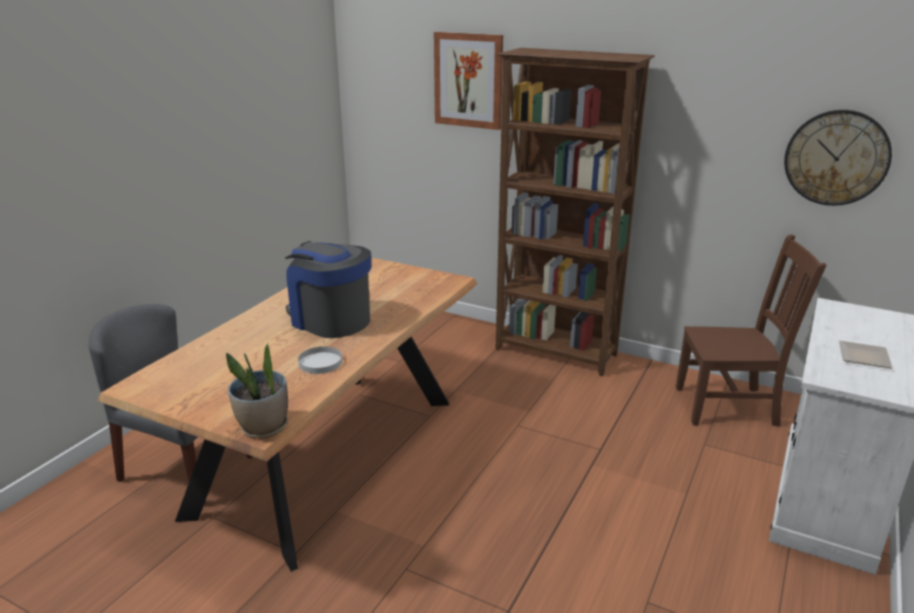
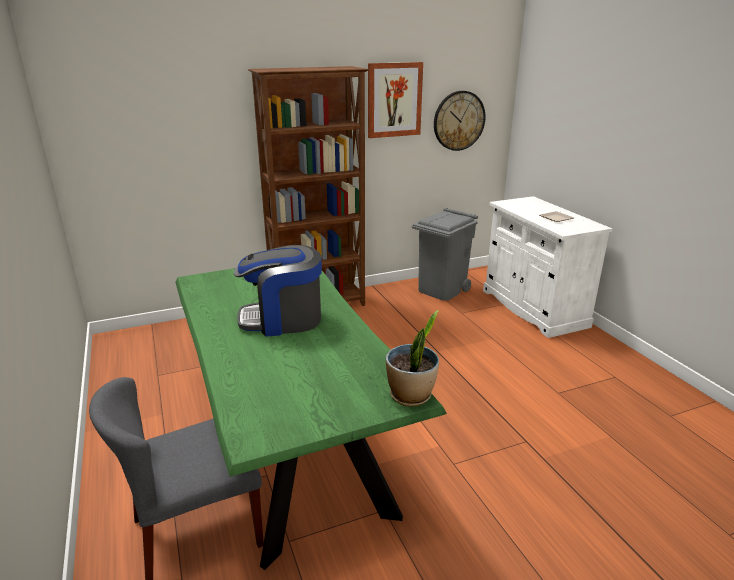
camera: 50 degrees left, 0 degrees up
(320, 362) = (345, 344): white plate -> none
(327, 454) = (291, 444): brown dining table -> green dining table
(468, 80) = (197, 103): picture -> picture (394, 100)
(729, 406) = (441, 290): brown chair -> grey trash can

